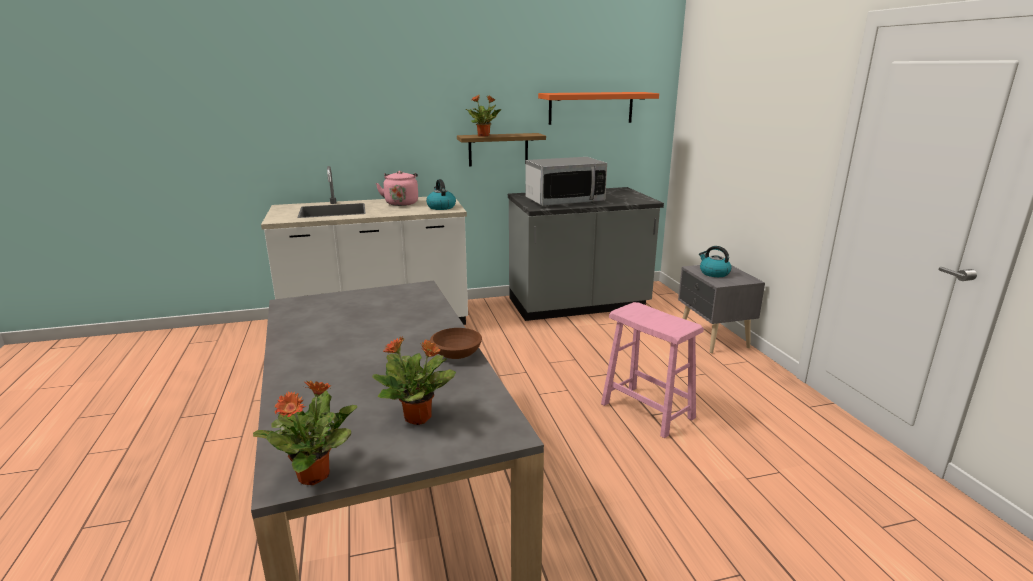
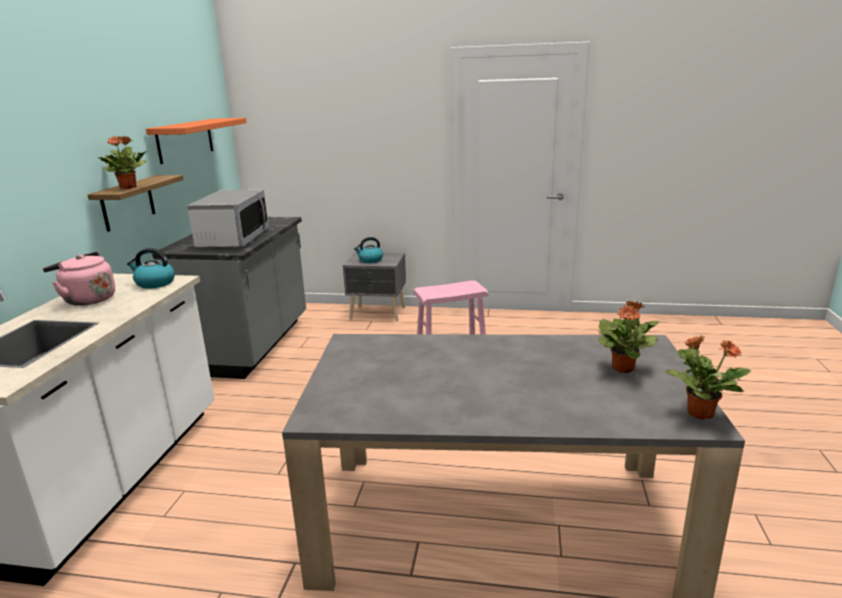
camera: 65 degrees left, 0 degrees up
(456, 354) = (520, 343): brown bowl -> none

